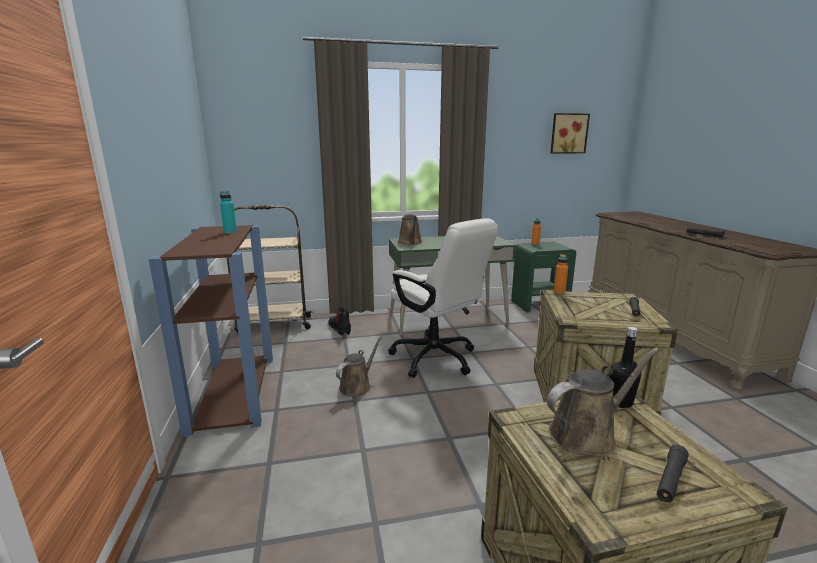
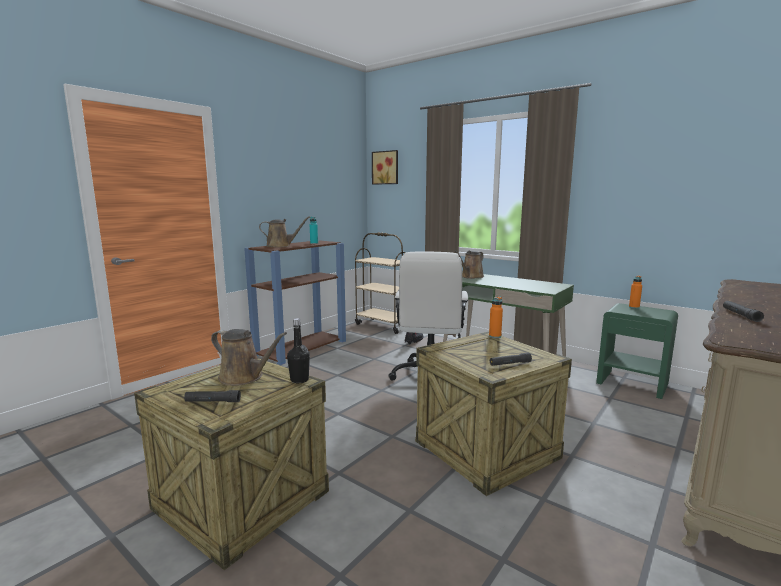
camera: 50 degrees right, 5 degrees down
(357, 386) = (353, 370): brown watering can -> brown watering can (281, 246)
(568, 133) = (703, 172): picture -> picture (386, 167)

